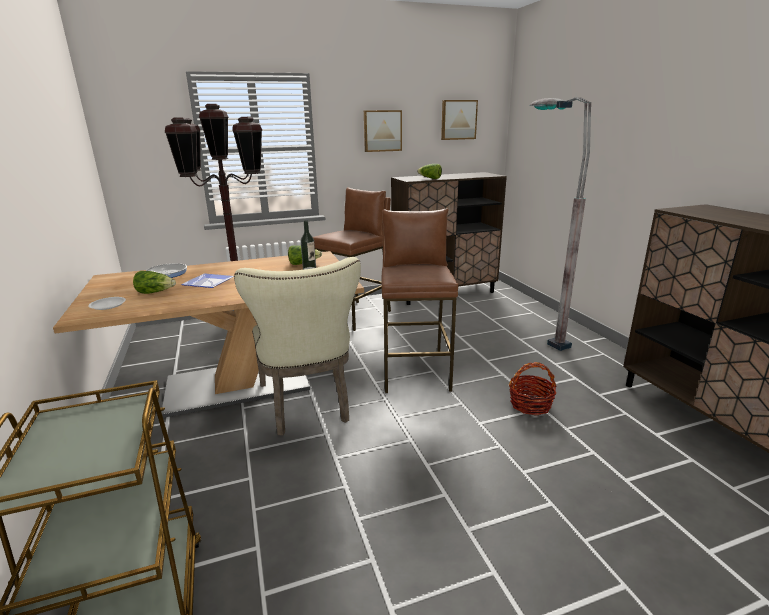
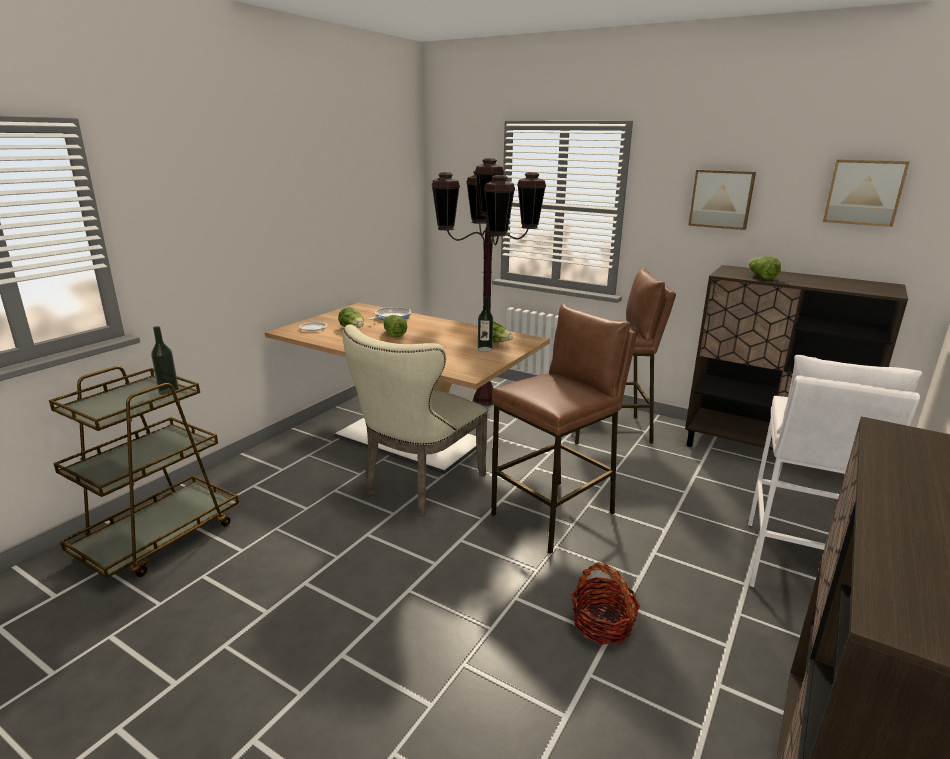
camera: 50 degrees right, 0 degrees up
(118, 409) = (169, 391): none -> bottle
(208, 283) = (394, 334): plate -> lettuce
(534, 332) = (795, 564): grey floor lamp -> white stool

